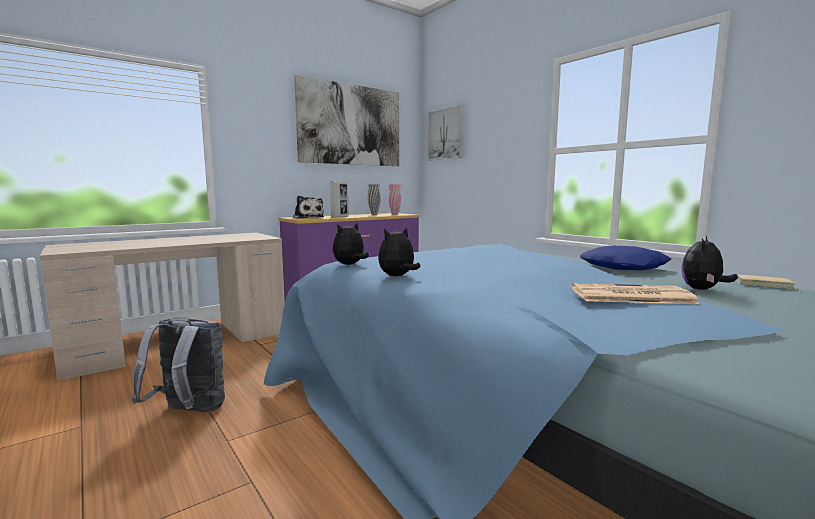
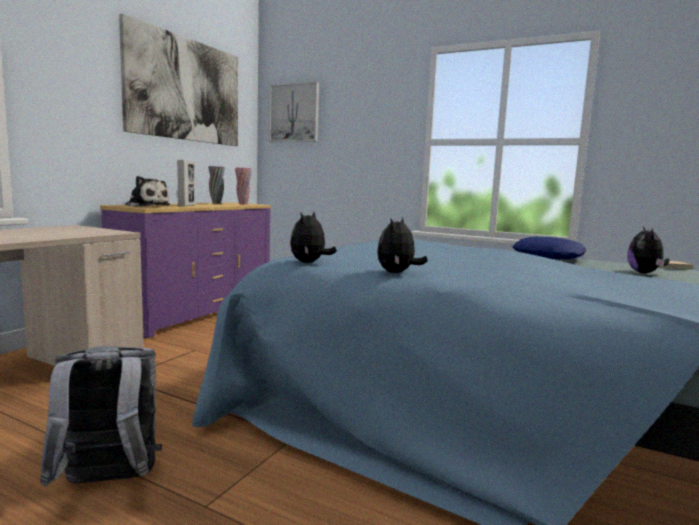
camera: 25 degrees left, 0 degrees up
(629, 296) = (631, 280): newspaper -> none

